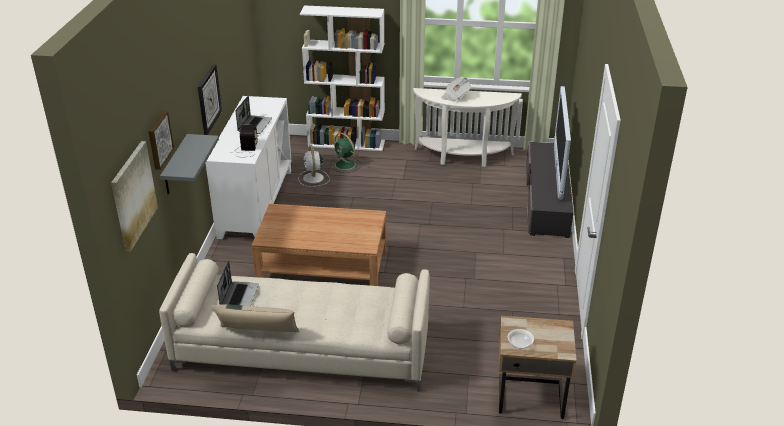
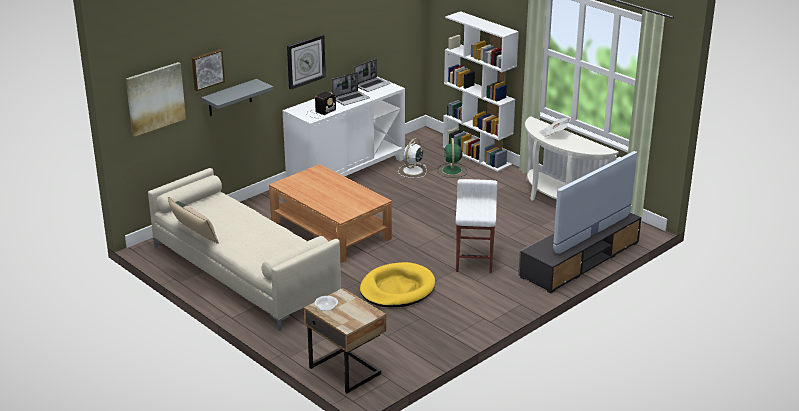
camera: 40 degrees right, 5 degrees down
(239, 296) = (214, 209): laptop -> laptop (372, 85)
(457, 294) = (397, 289): none -> yellow dog bed
(478, 238) = (474, 261): none -> white stool

